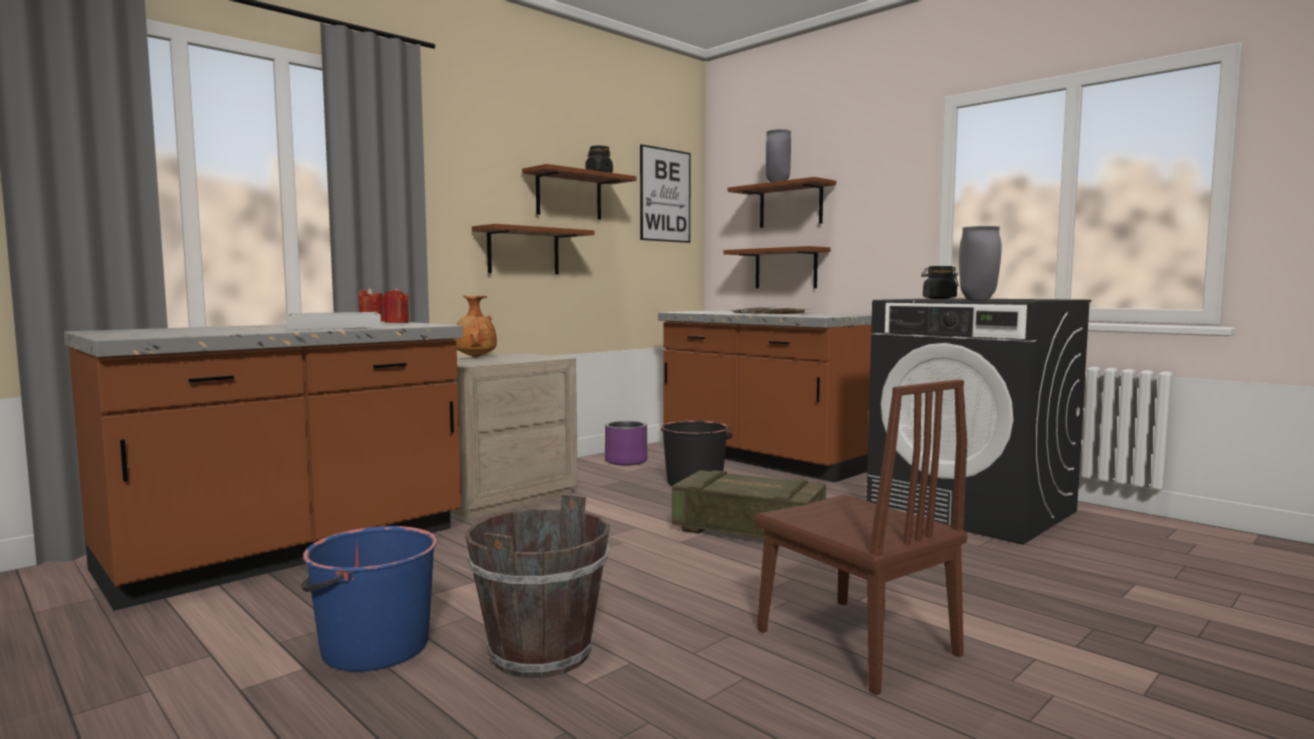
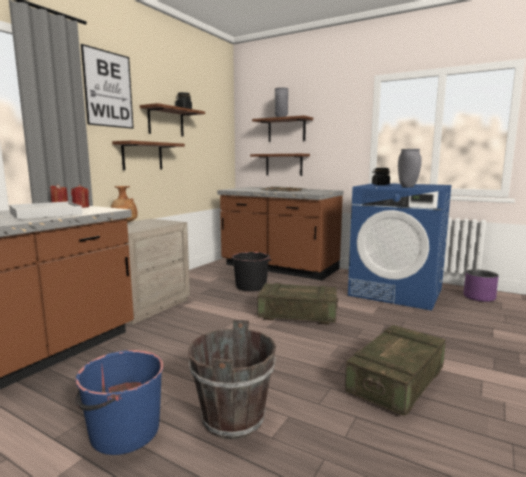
camera: 15 degrees left, 5 degrees up
(626, 461) = (205, 275): purple planter -> purple planter (479, 297)
(665, 195) = (215, 122): picture -> picture (108, 89)
(856, 642) = (396, 383): brown chair -> crate
(972, 510) = (396, 292): black washing machine -> blue washing machine

